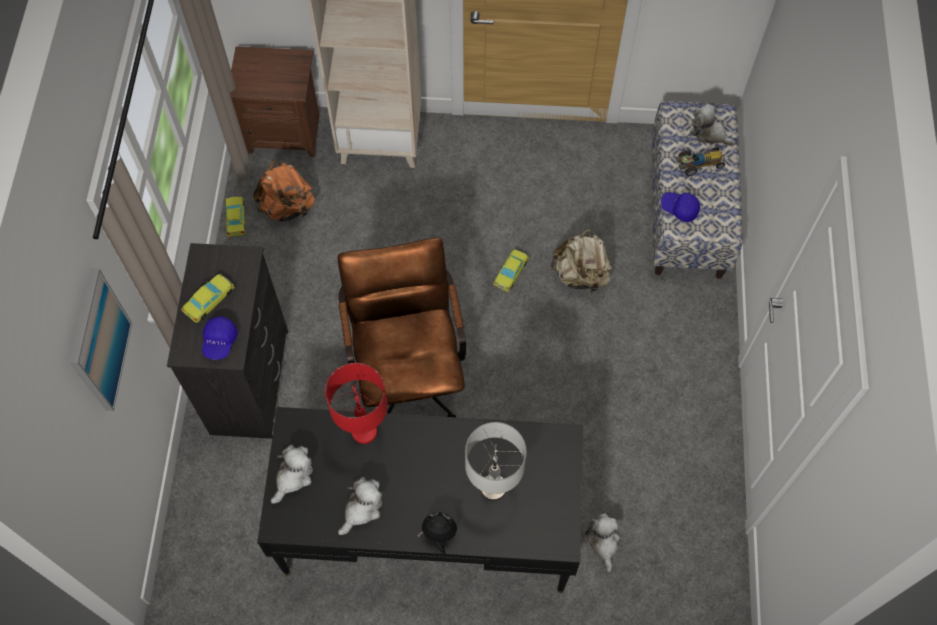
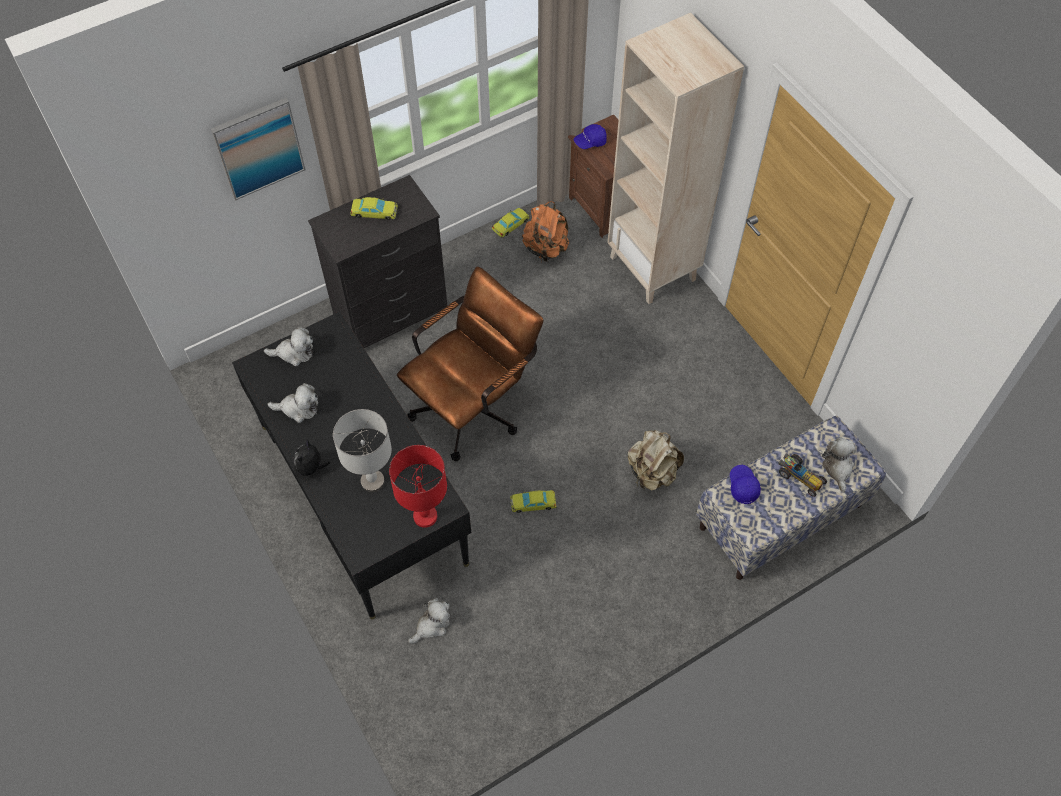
camera: 55 degrees right, 5 degrees down
(220, 341) = (347, 237): blue cap -> blue cap (590, 142)
(364, 432) = (358, 374): red table lamp -> red table lamp (425, 517)
(439, 534) = (311, 468): plush toy -> plush toy turned 135 degrees counterclockwise
(510, 272) = (613, 422): yellow toy car -> yellow toy car (533, 503)

